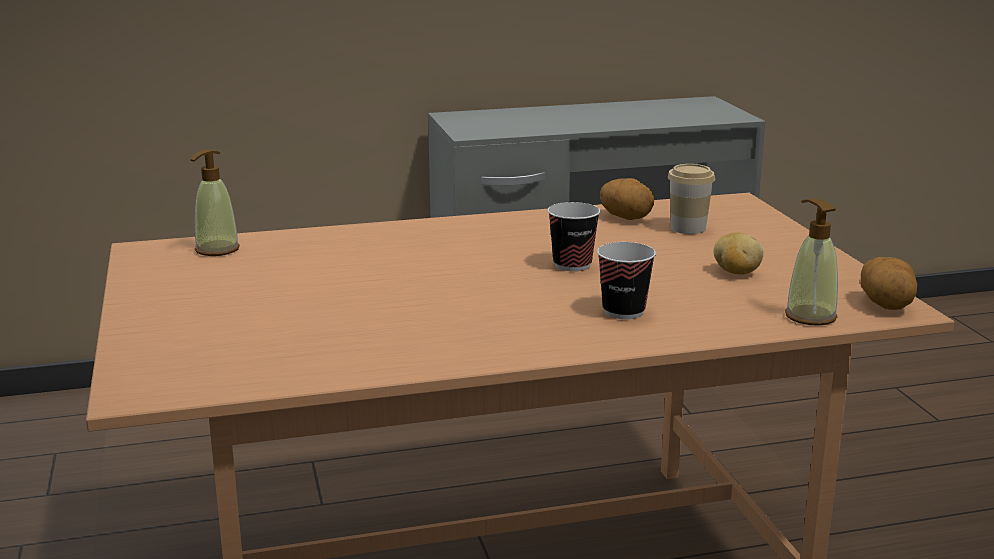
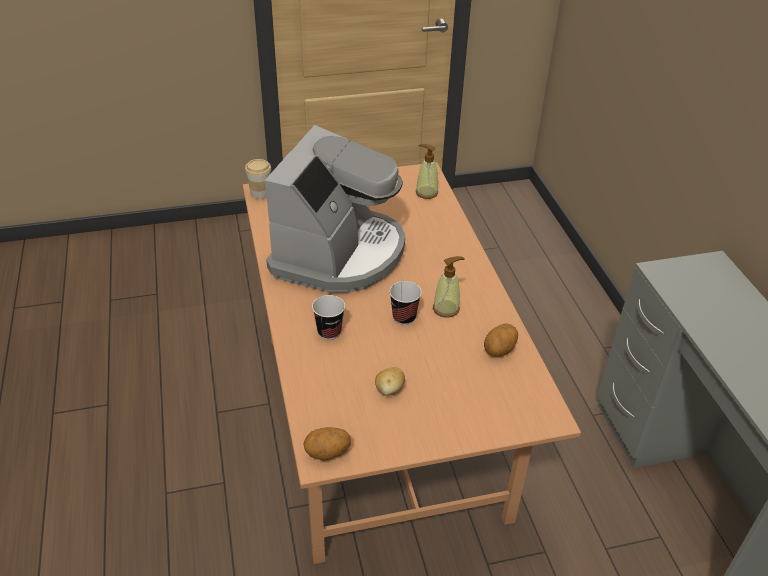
camera: 90 degrees right, 20 degrees up
(399, 310) = (339, 253): none -> coffee machine
(688, 228) = (479, 379): cup -> cup (260, 193)
(810, 316) = (313, 411): soap dispenser -> soap dispenser (446, 308)

